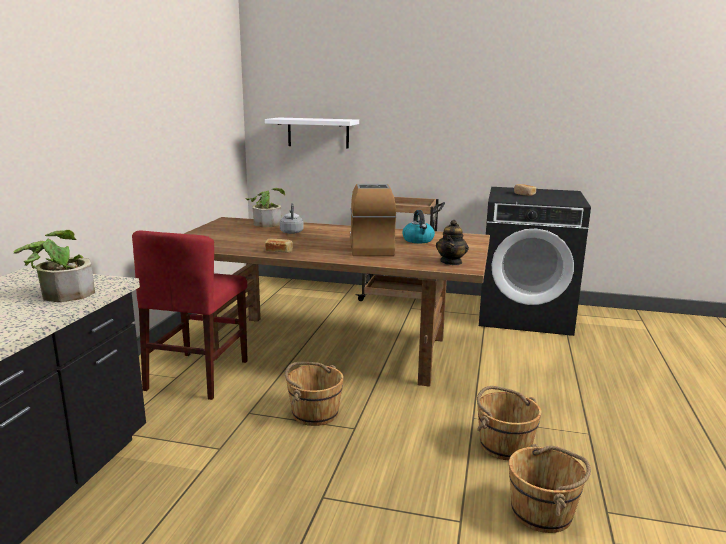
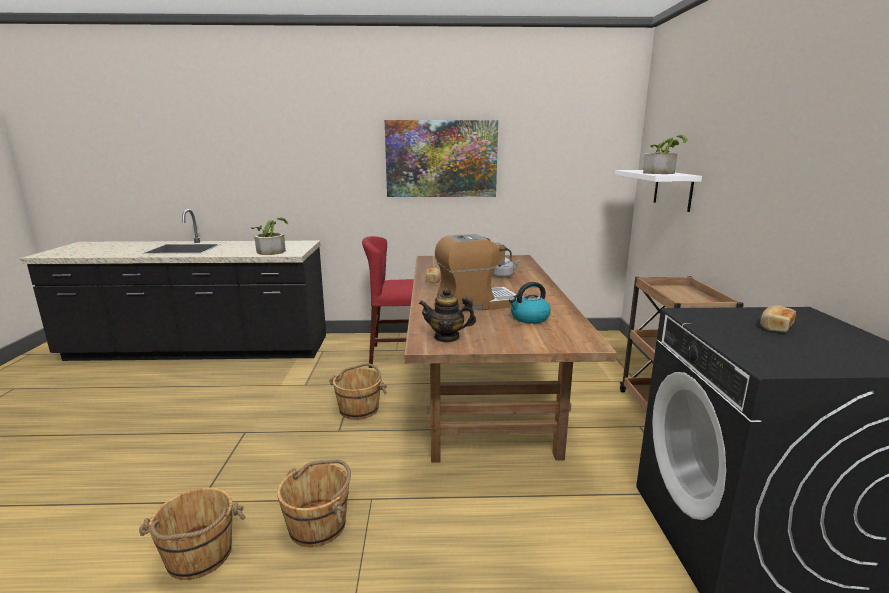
camera: 75 degrees right, 0 degrees up
(131, 115) = (441, 159): none -> picture
(267, 223) = (526, 266): potted plant -> potted plant (661, 173)

